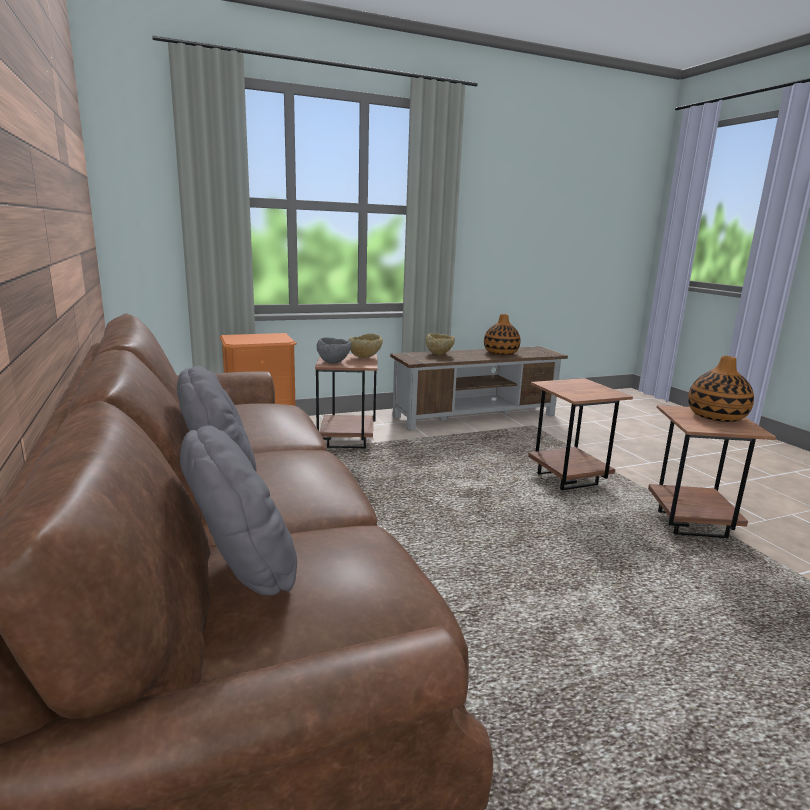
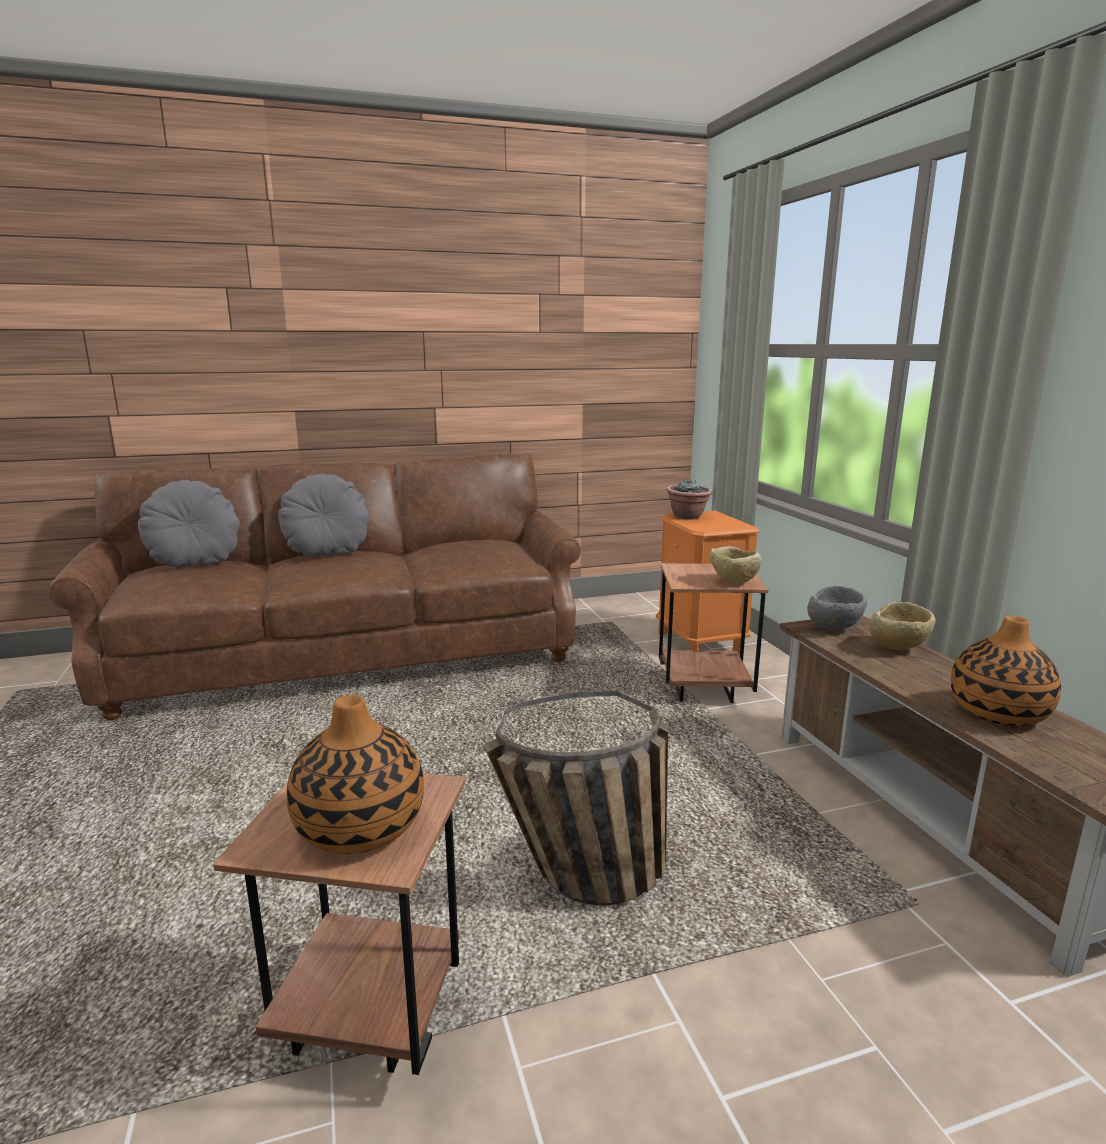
camera: 95 degrees right, 0 degrees up
(241, 340) = (687, 517): none -> potted plant
(334, 362) = (688, 569): grey bowl -> grey bowl (834, 629)
(566, 480) = (581, 884): brown side table -> basket

